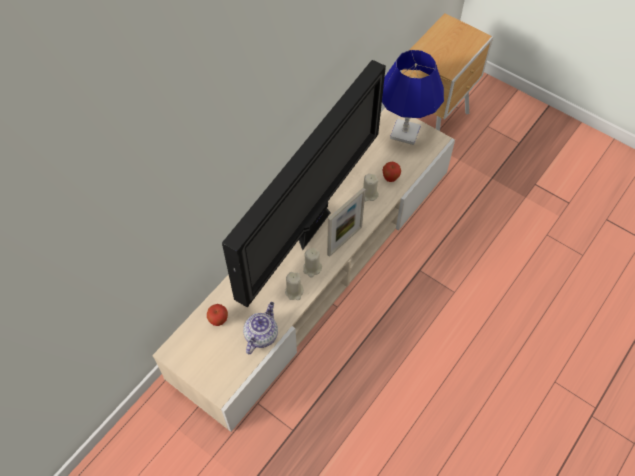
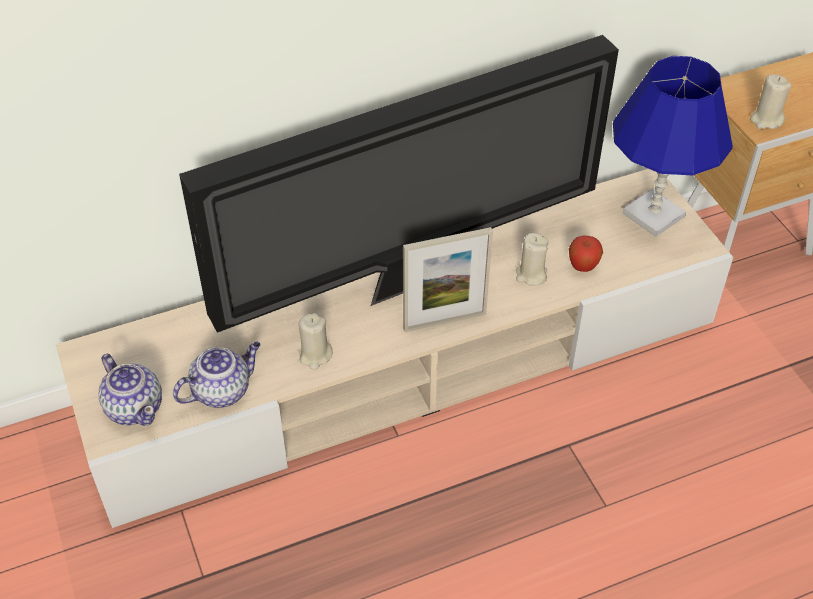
camera: 30 degrees right, 10 degrees down
(218, 320) = (178, 343): apple -> none
(223, 367) = (134, 407): none -> teapot
(312, 268) = (366, 336): beige candle -> beige candle (766, 120)

